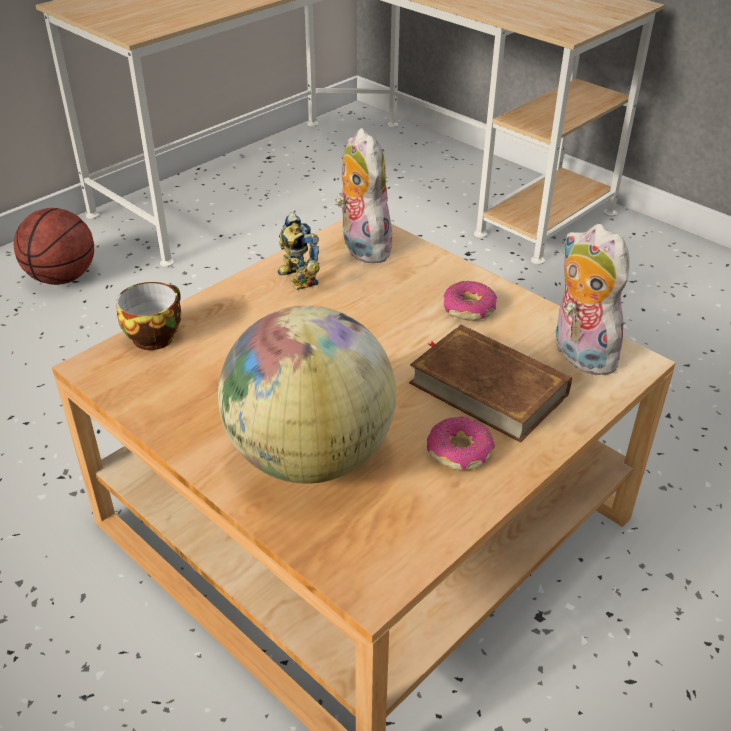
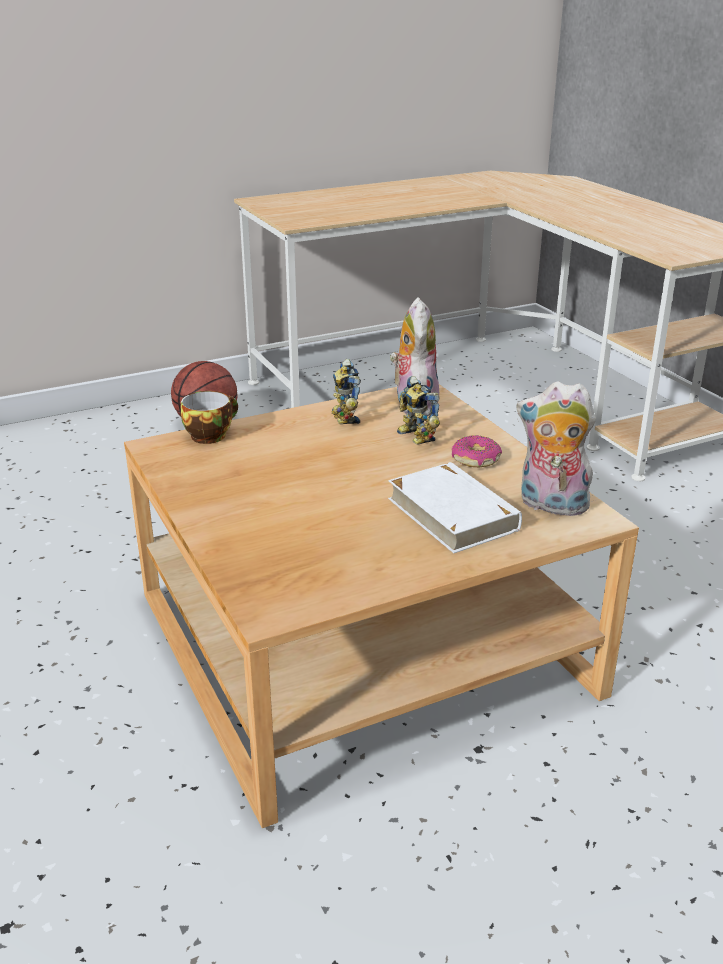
camera: 20 degrees right, 10 degrees down
(310, 456) = (276, 529): globe -> none
(388, 292) = (414, 437): none -> toy robot
(459, 452) = (397, 550): donut -> none
(488, 388) = (453, 513): brown book -> white book
(578, 354) = (550, 506): plush toy -> plush toy turned 60 degrees counterclockwise

